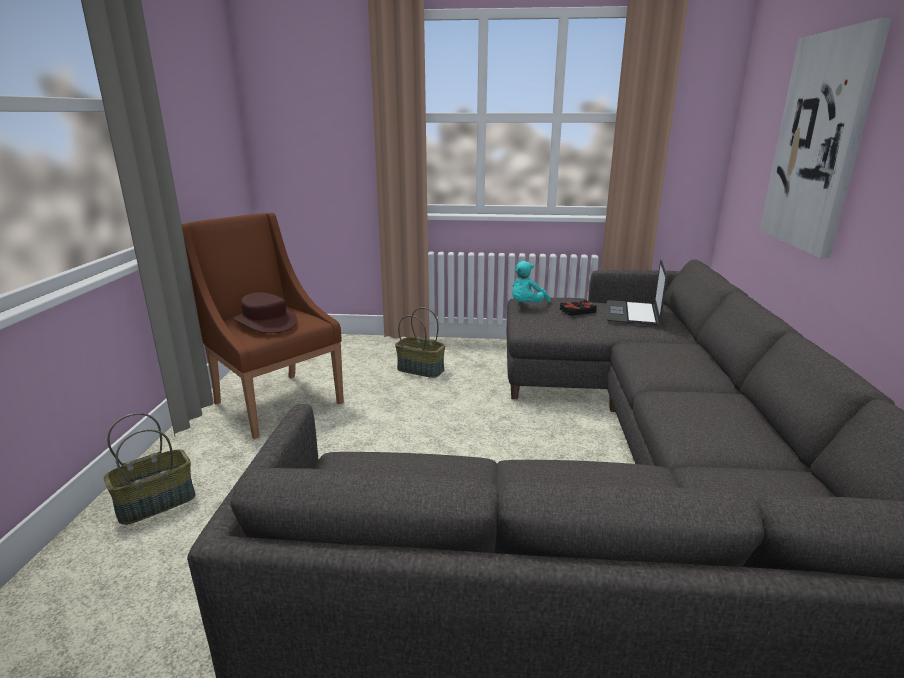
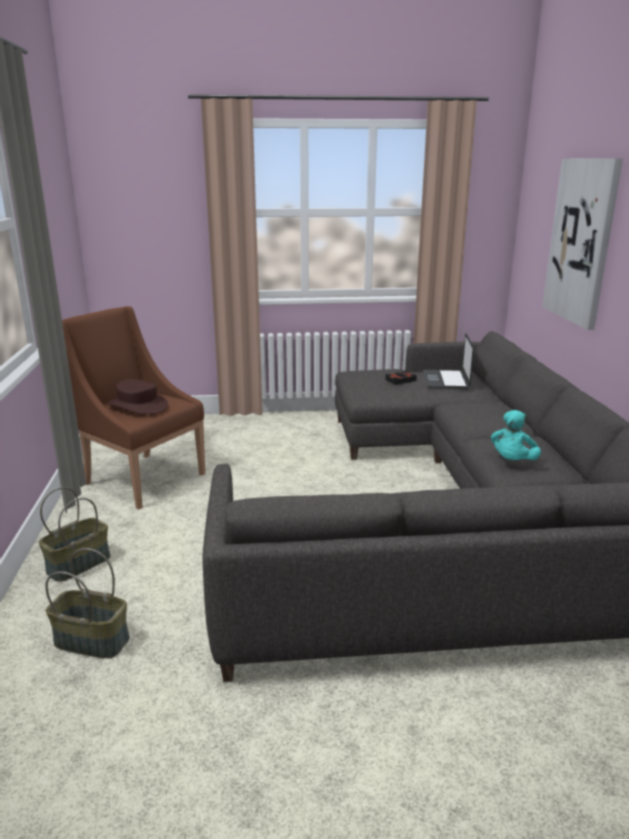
camera: 10 degrees left, 0 degrees up
(421, 369) = (264, 441): basket -> basket (93, 640)
(526, 305) = (355, 378): turquoise plush toy -> turquoise plush toy (512, 462)

